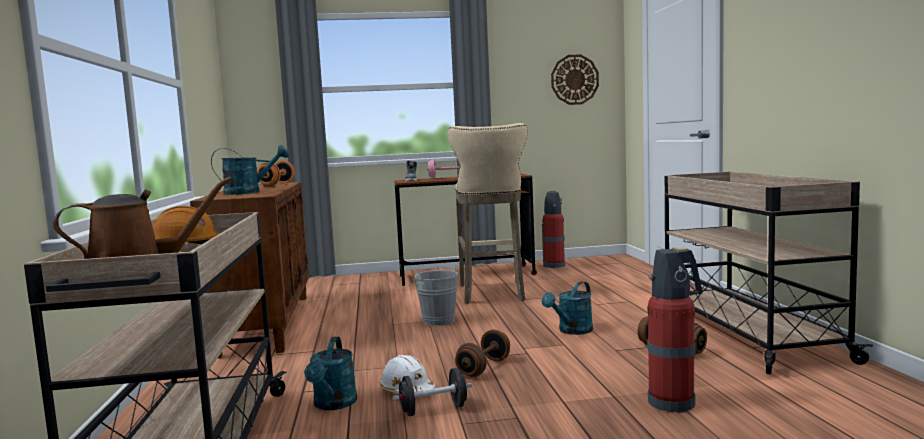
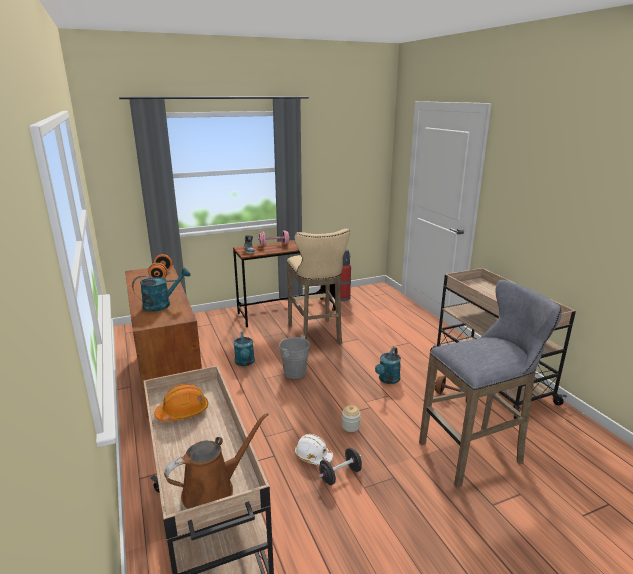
camera: 15 degrees left, 15 degrees up
(333, 404) = (272, 477): turquoise watering can -> turquoise watering can (245, 363)
(484, 368) = (350, 426): brown dumbbell -> jar
(574, 79) = (359, 163): wall clock -> none
(673, 402) = (475, 452): fire extinguisher -> grey stool

